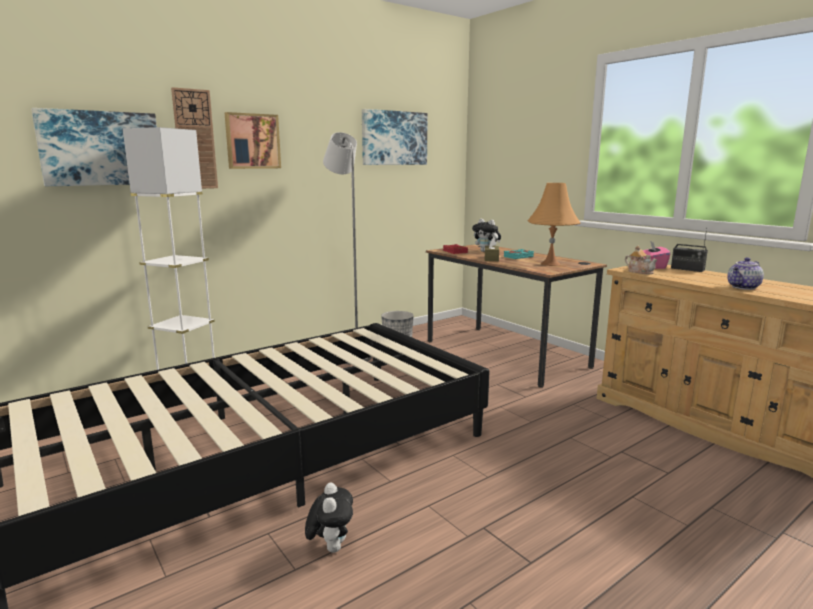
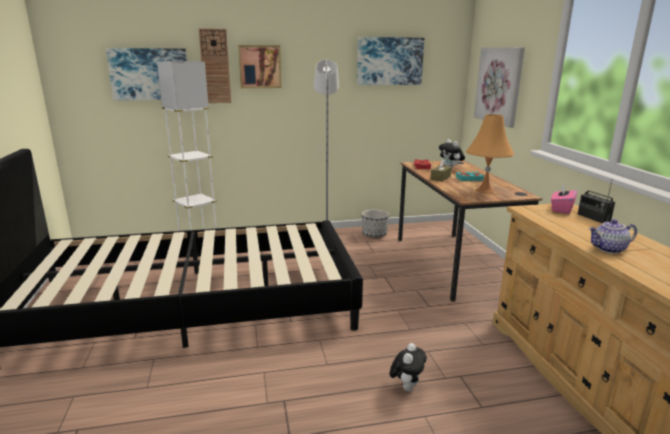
camera: 25 degrees right, 5 degrees up
(331, 547) = (178, 380): plush toy -> plush toy (406, 387)
(516, 161) = (499, 85): none -> picture
(640, 272) = (534, 214): teapot -> none

